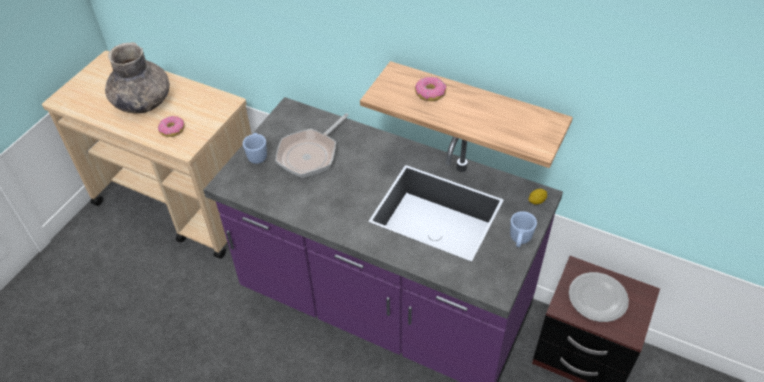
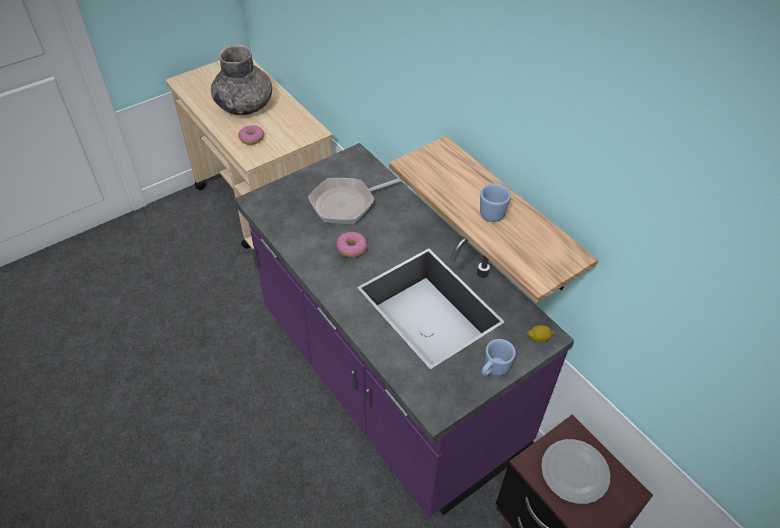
camera: 25 degrees right, 0 degrees up
(257, 155) = (300, 186): blue mug -> blue mug (493, 211)
(430, 93) = (462, 180): donut -> donut (351, 248)

